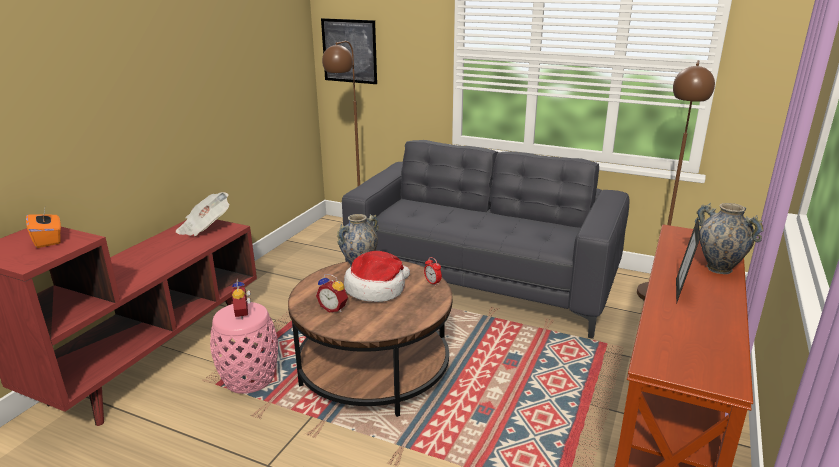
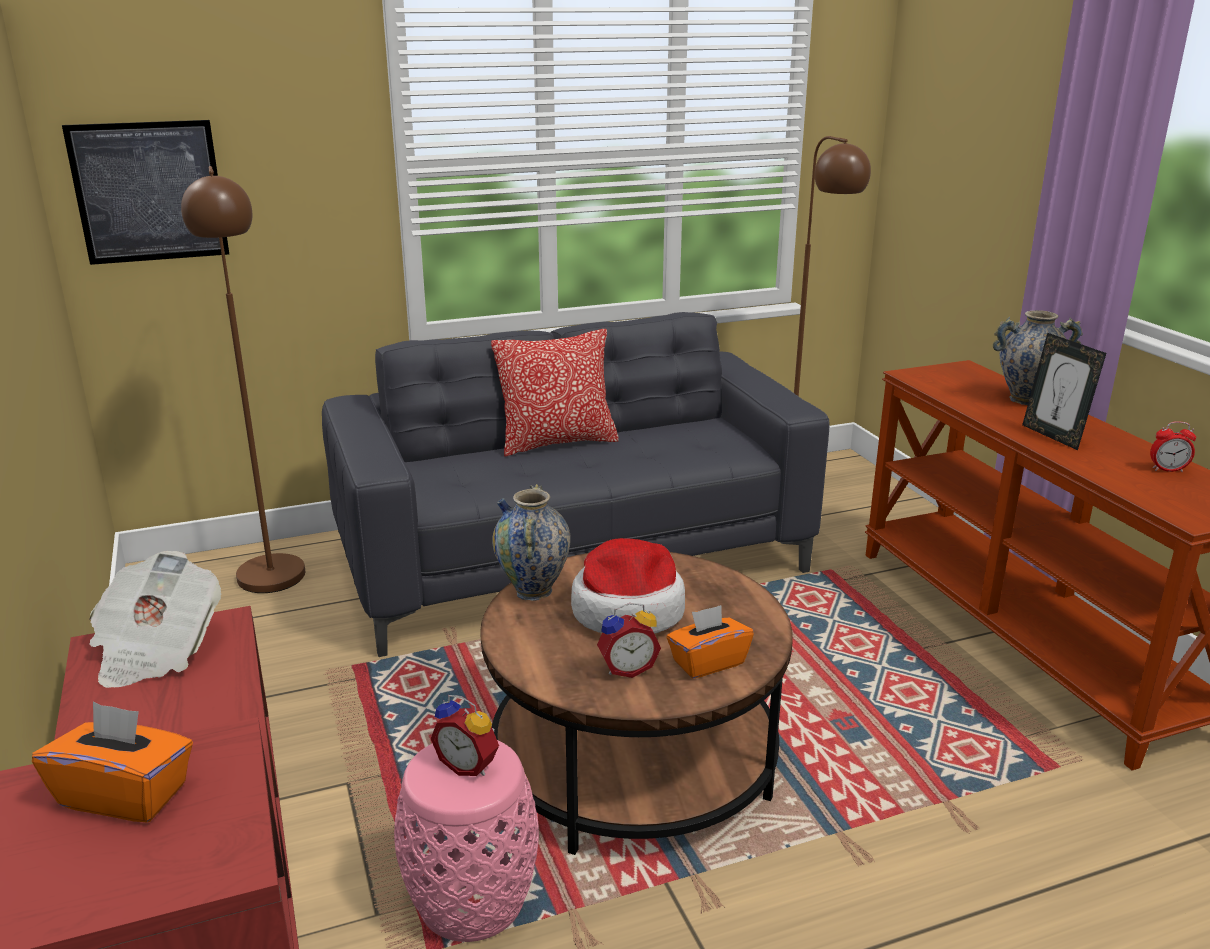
camera: 45 degrees left, 0 degrees up
(365, 322) = (708, 662): none -> orange tissue box
(432, 283) = (680, 565): alarm clock -> alarm clock (1167, 470)
(479, 212) = (557, 442): none -> pillow

